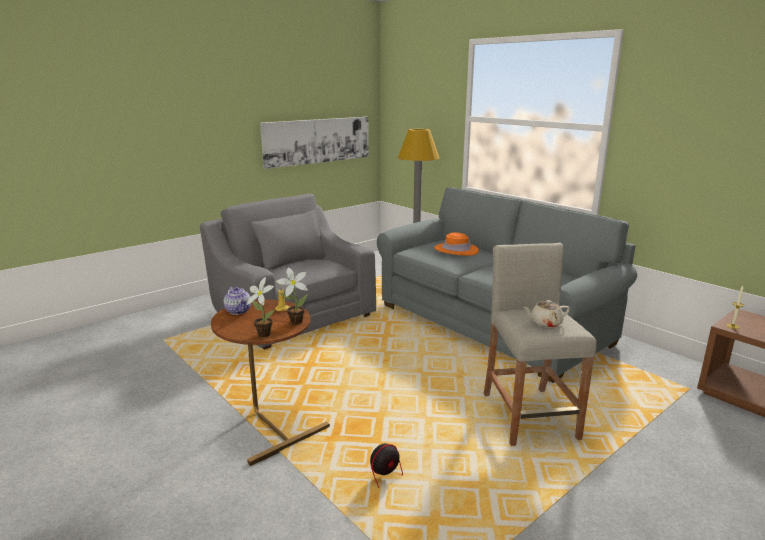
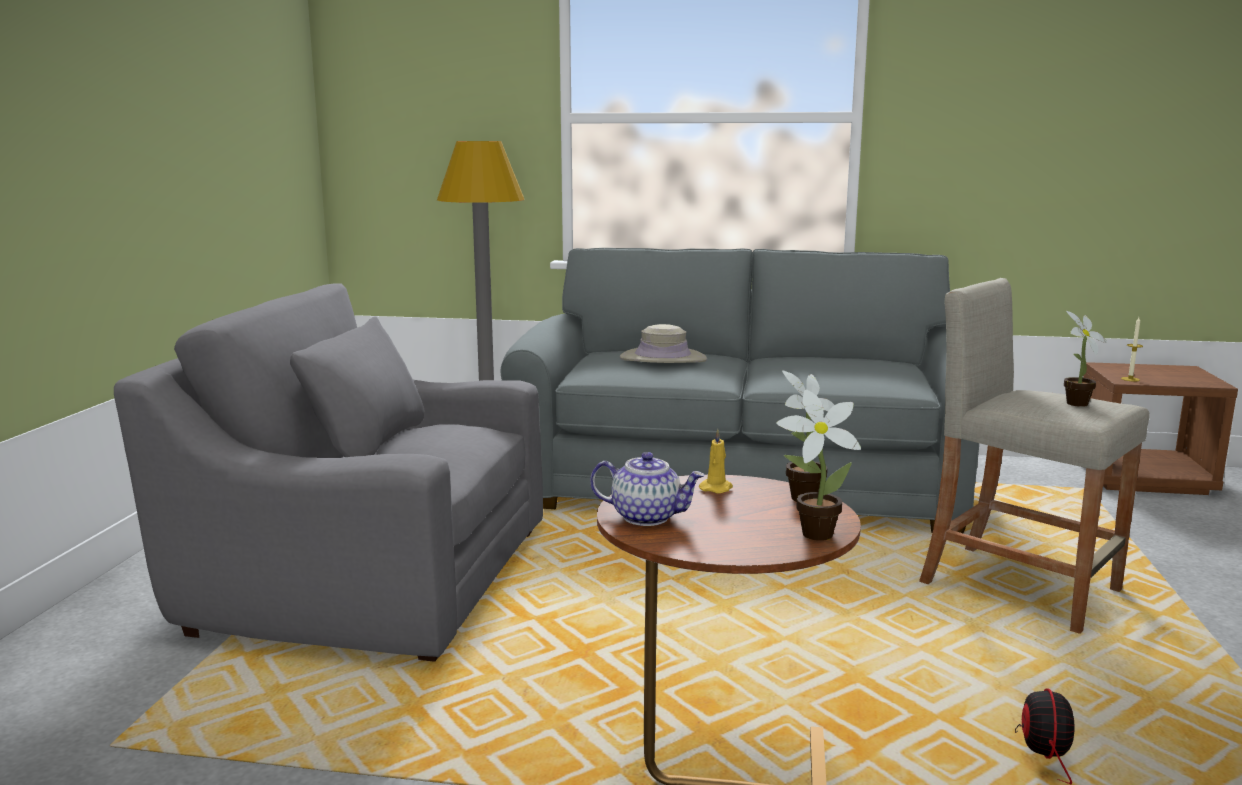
camera: 40 degrees left, 5 degrees down
(317, 141) = (232, 176): picture -> none
(456, 250) = (663, 359): orange hat -> beige hat
(545, 323) = (1074, 404): beige teapot -> potted plant

